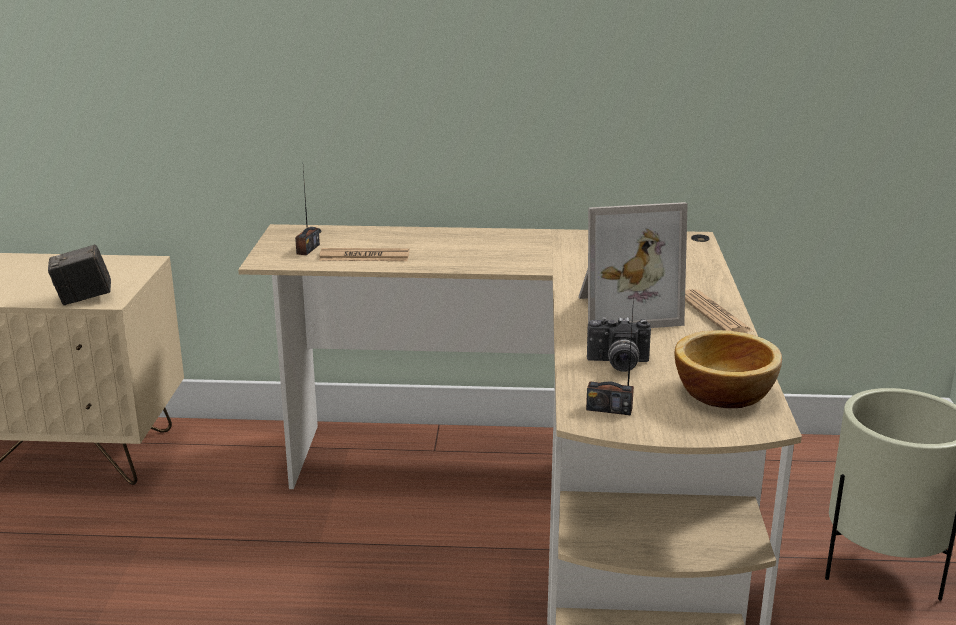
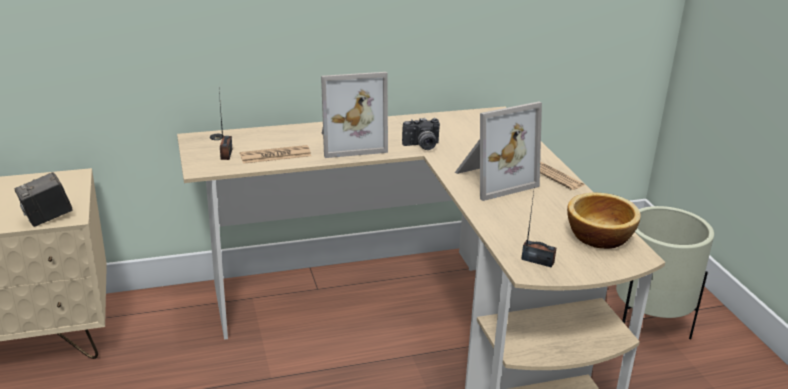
camera: 20 degrees left, 5 degrees up
(468, 251) = (350, 142): none -> picture frame
(609, 409) = (537, 261): radio -> radio turned 150 degrees counterclockwise
(618, 364) = (518, 224): camera -> camera (422, 146)

